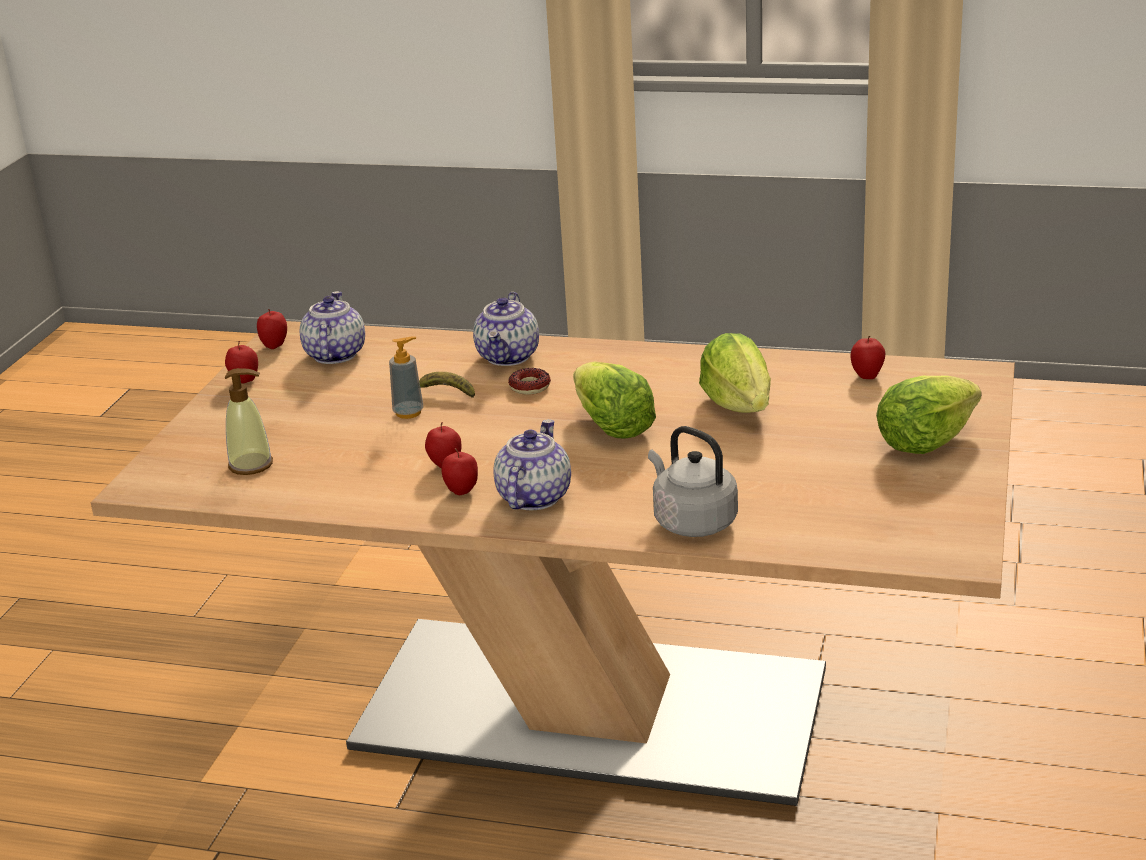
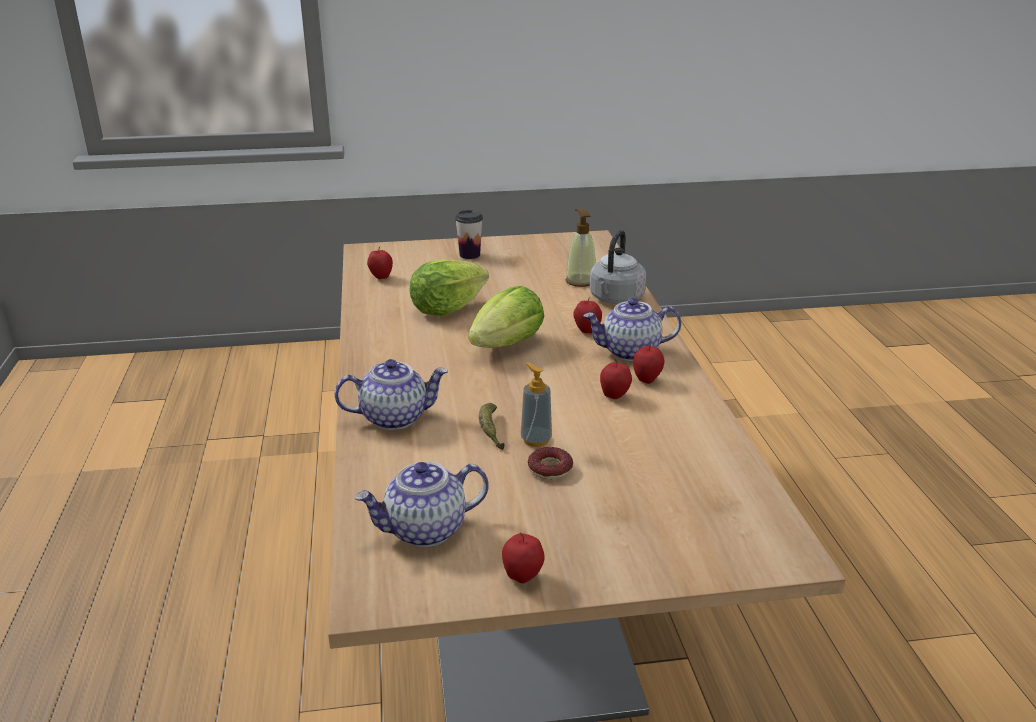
camera: 115 degrees left, 0 degrees up
(251, 465) = (692, 497): soap dispenser -> soap dispenser (580, 281)
(274, 346) = (415, 591): apple -> apple (587, 331)
(529, 387) = (453, 393): donut -> donut (550, 469)
(924, 442) = (469, 255): lettuce -> cup

